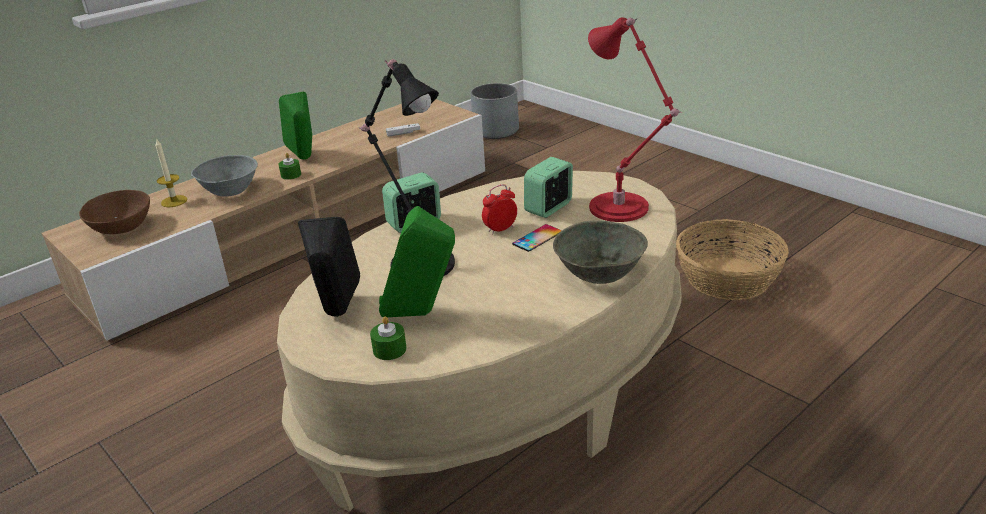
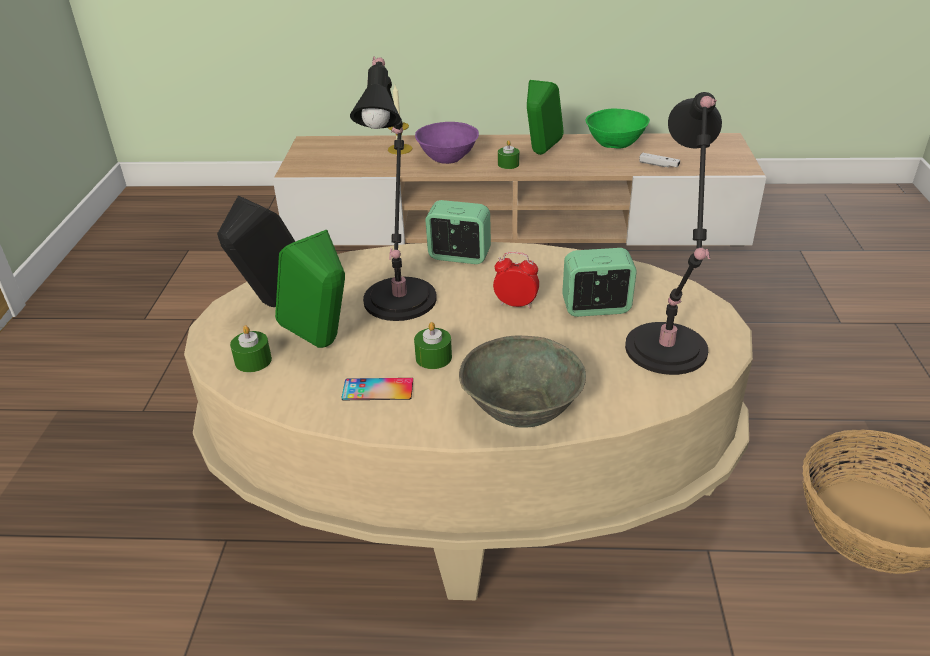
camera: 45 degrees right, 5 degrees up
(122, 227) = (341, 155): brown bowl -> none
(229, 190) = (446, 157): grey bowl -> purple bowl
(349, 131) = (614, 143): none -> green bowl
(496, 131) = (829, 206): grey planter -> none
(505, 280) = (433, 357): none -> green candle
(537, 238) = (530, 333): phone -> phone (378, 389)
(622, 209) = (666, 353): red table lamp -> black table lamp

